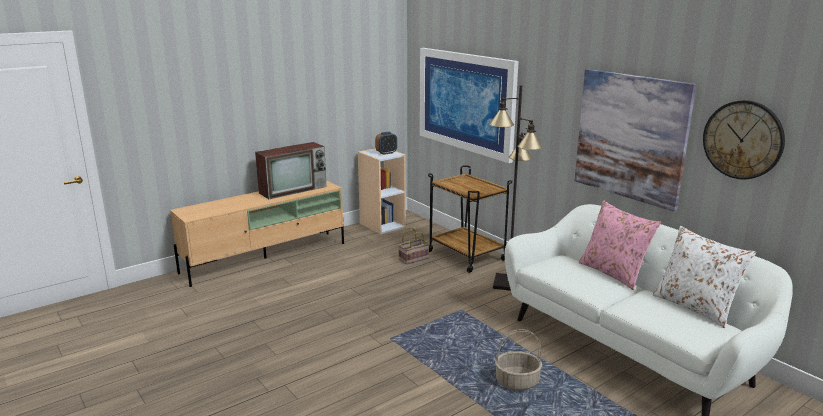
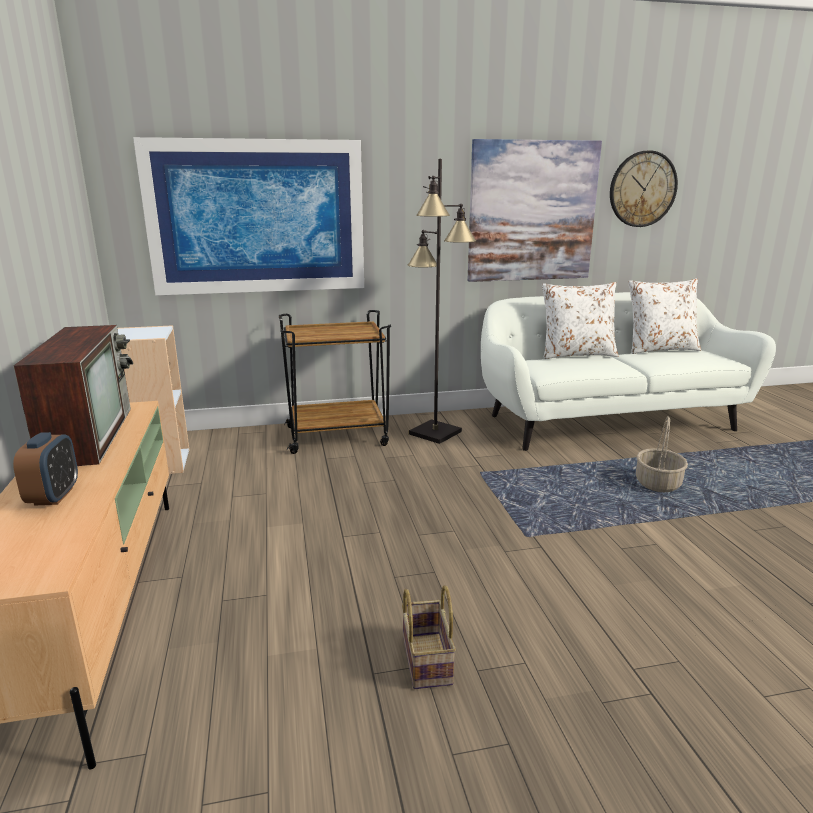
camera: 65 degrees left, 0 degrees up
(386, 153) = (141, 331): alarm clock -> alarm clock (54, 496)
(414, 258) = (301, 467): basket -> basket (425, 659)
(613, 273) = (576, 354): pink pillow -> white pillow

